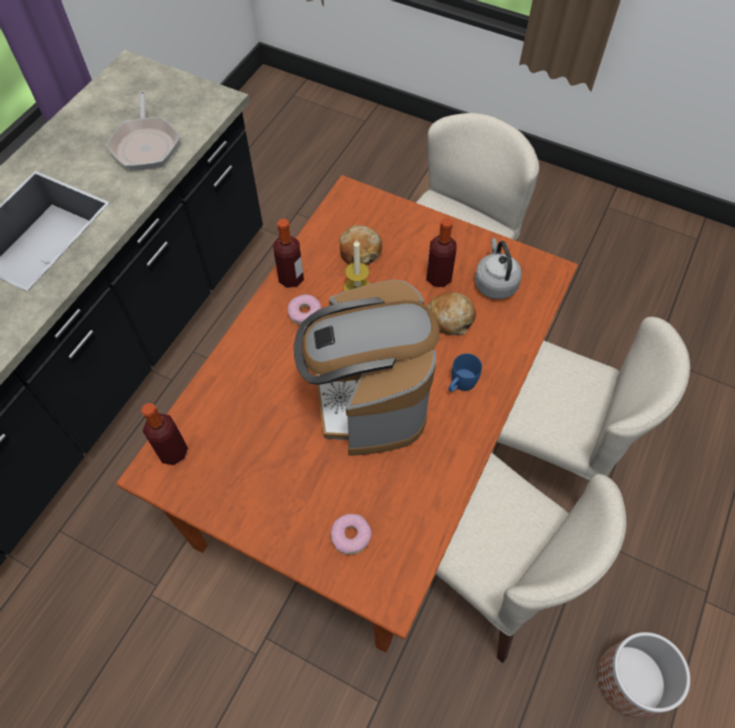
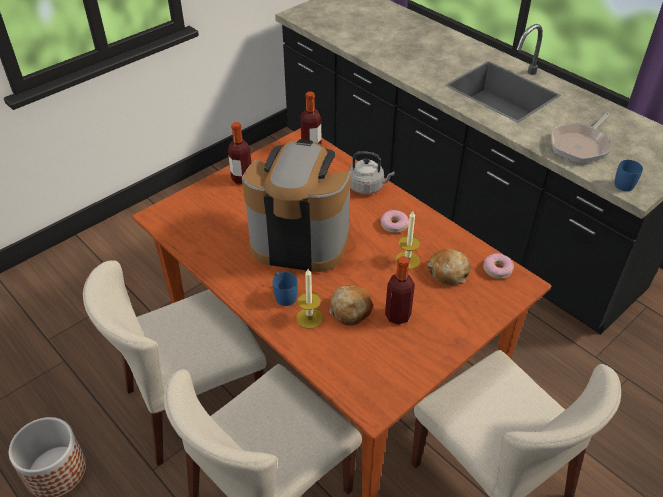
camera: 110 degrees right, 15 degrees down
(146, 145) = (580, 145): frying pan -> frying pan turned 60 degrees counterclockwise
(206, 108) = (626, 183): none -> blue mug
(291, 278) = (432, 225): bottle -> bottle (242, 179)
(351, 536) = (207, 207): donut -> donut (497, 269)
(479, 350) = (309, 318): none -> candle
(495, 283) = (376, 355): grey kettle -> grey kettle (367, 187)

